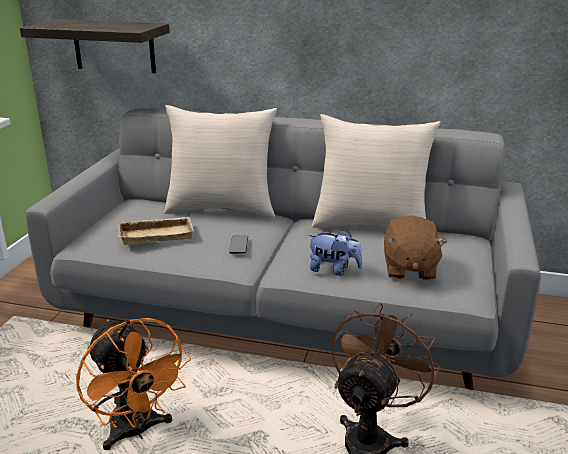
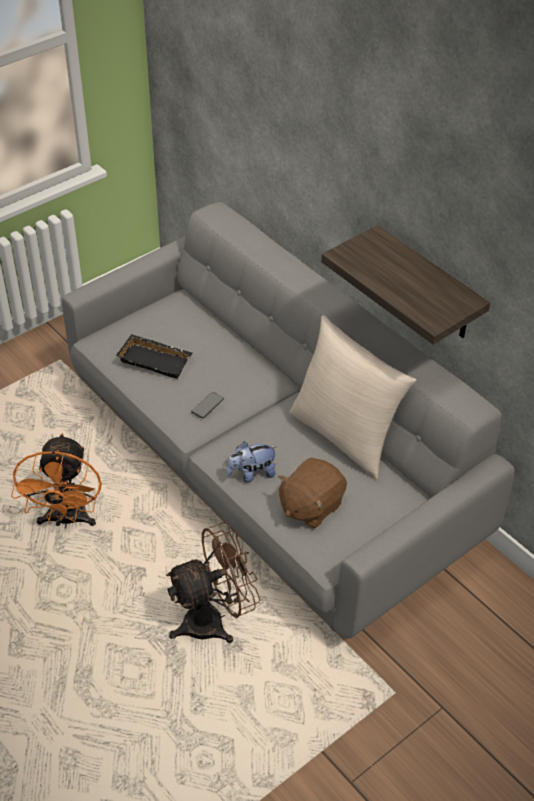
camera: 35 degrees right, 20 degrees up
(114, 46) = (211, 132): shelf -> shelf (428, 286)
(157, 234) = (156, 359): beige tray -> black tray
(222, 208) = (241, 347): beige pillow -> none
(334, 270) = (251, 474): plush toy -> plush toy turned 105 degrees clockwise

